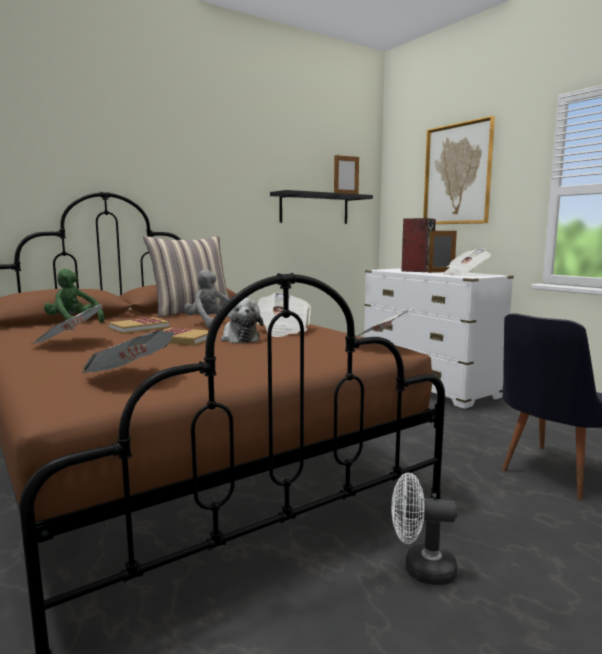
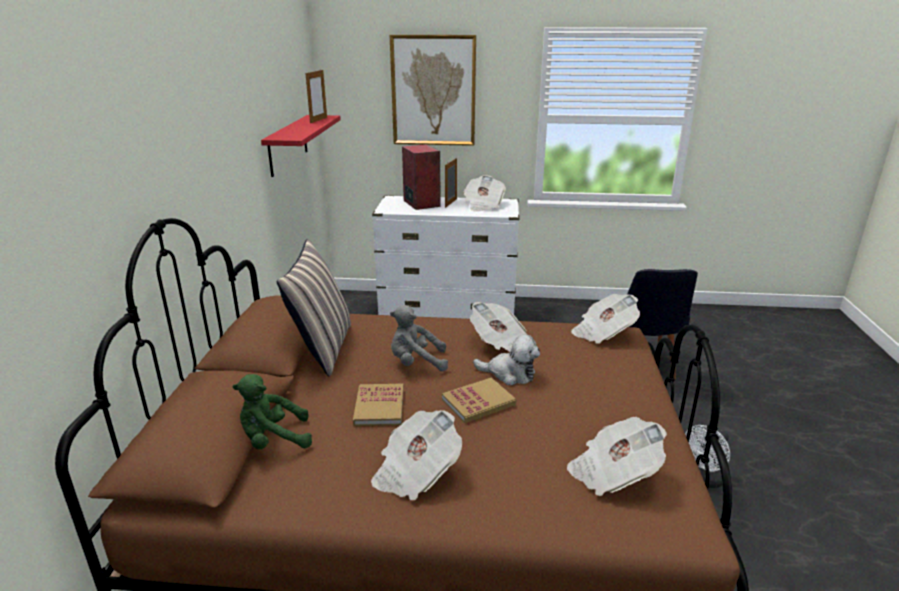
camera: 50 degrees left, 15 degrees up
(314, 208) = (288, 145): black shelf -> red shelf

